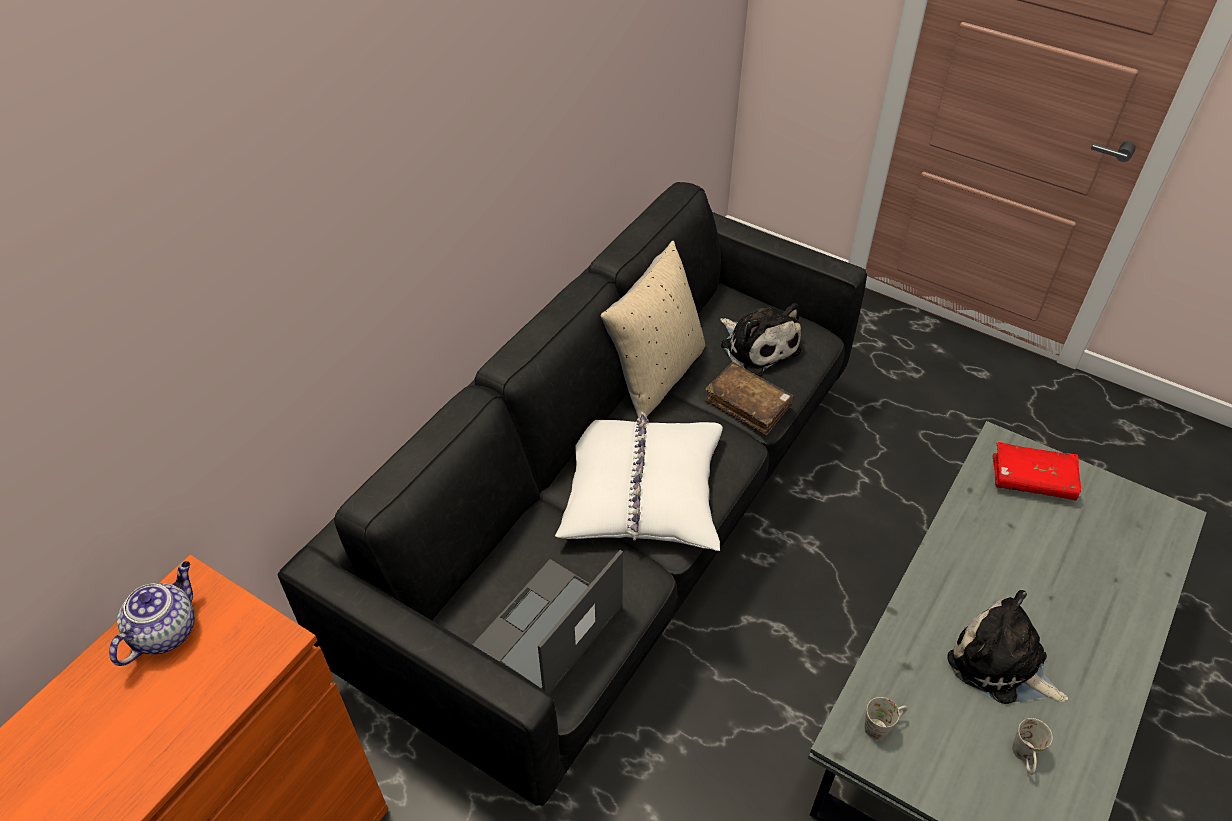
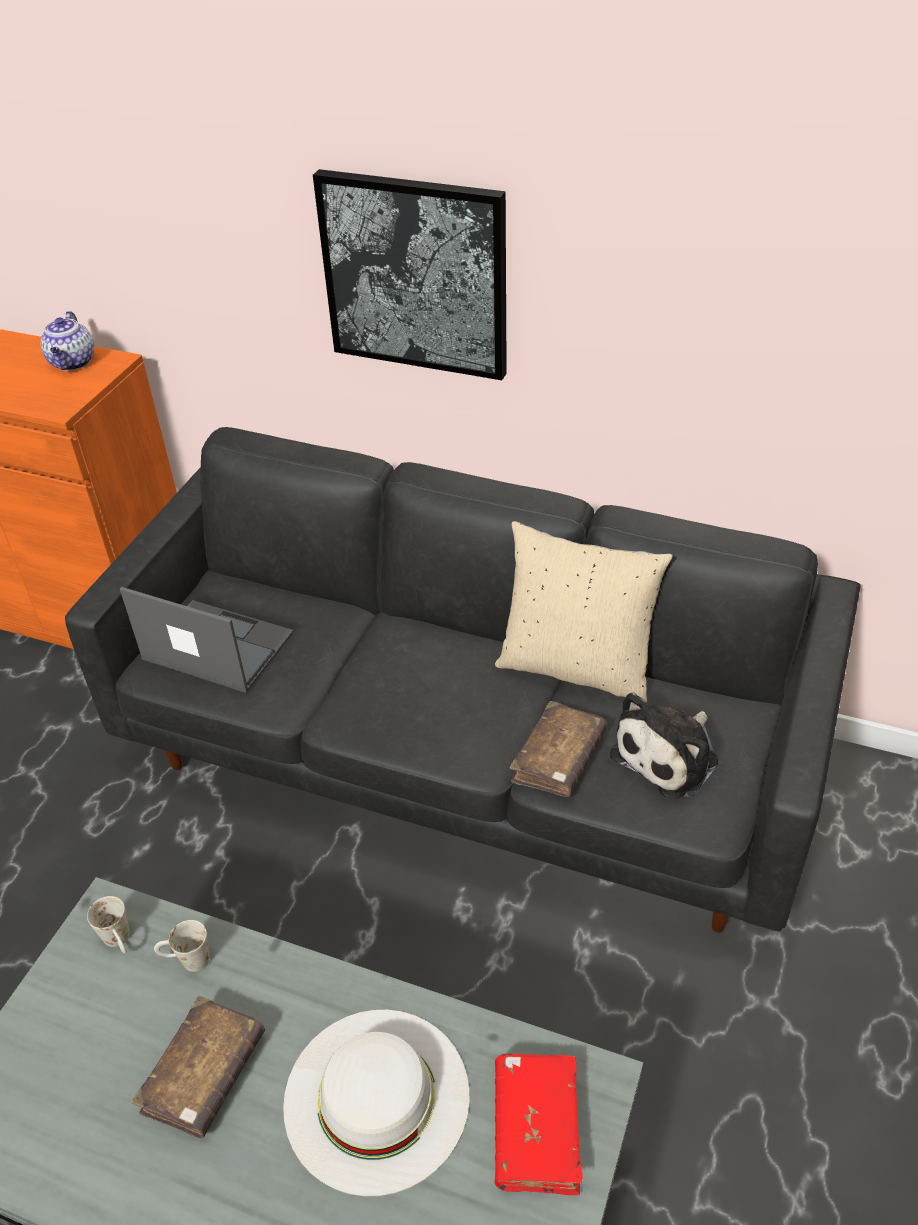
camera: 80 degrees right, 5 degrees down
(165, 630) = (73, 363): teapot -> teapot turned 75 degrees clockwise
(406, 216) = (416, 274): none -> picture
(642, 492) = (395, 684): white pillow -> none
(1001, 664) = (204, 1074): plush toy -> brown book
(1015, 559) = (376, 1098): none -> white hat
(1025, 758) = (74, 1100): white mug -> white mug (186, 960)

